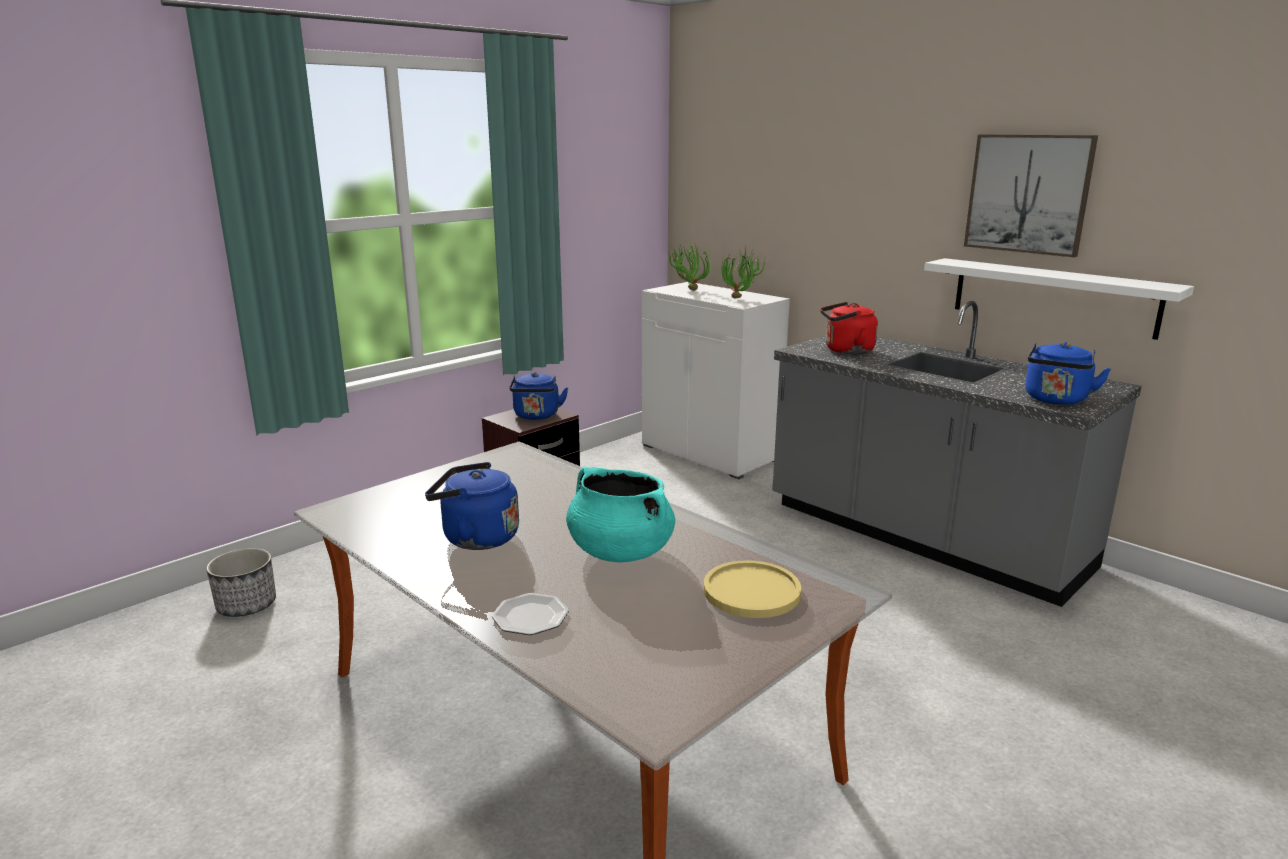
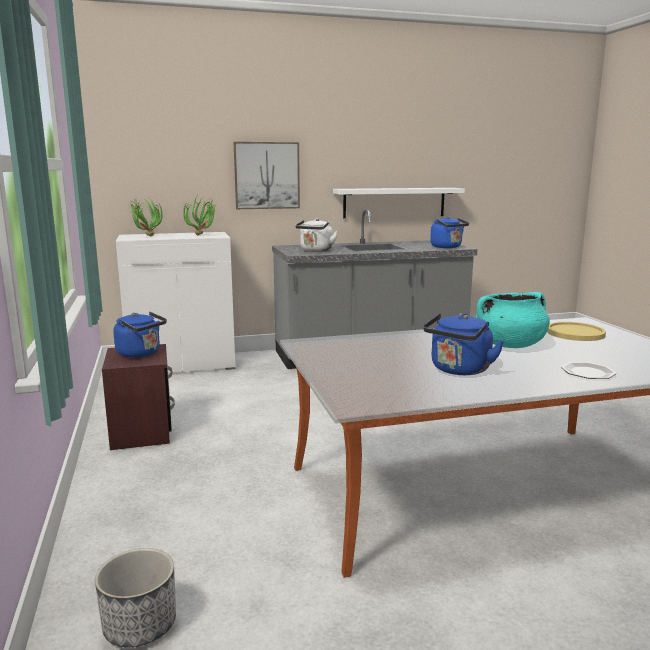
camera: 60 degrees left, 5 degrees down
(846, 351) = (316, 250): red kettle -> white kettle
(1028, 194) = (375, 147): picture -> picture (267, 175)

